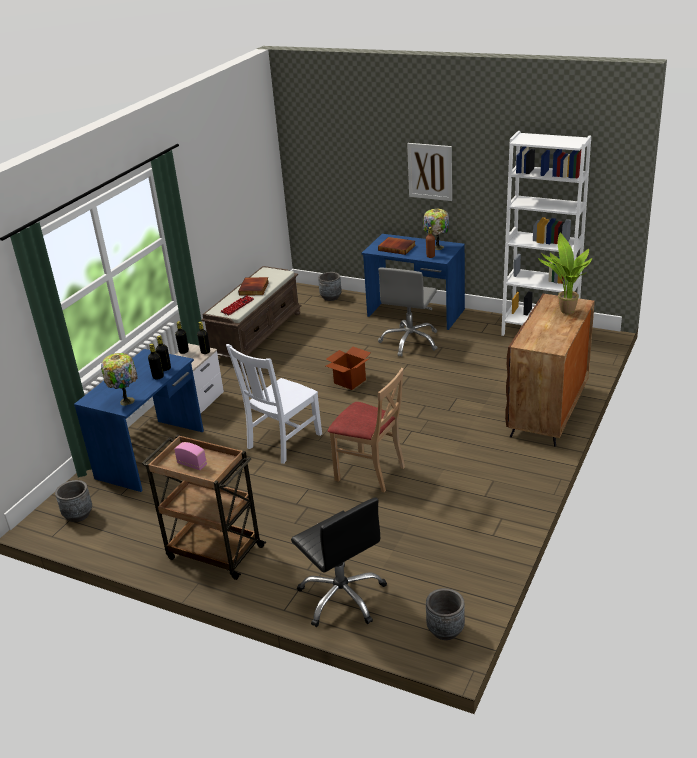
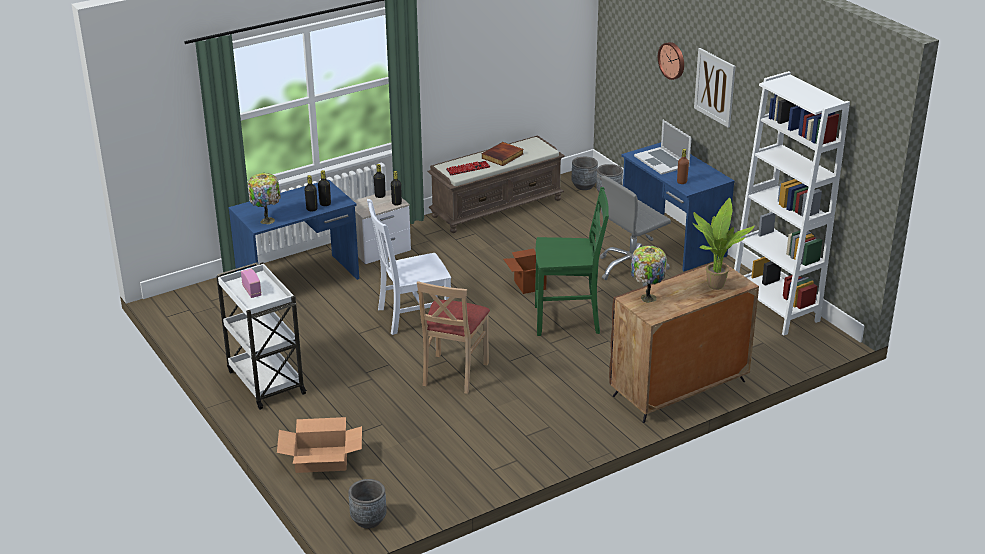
camera: 30 degrees right, 0 degrees up
(78, 515) = (199, 308): grey planter -> grey planter (584, 186)
(213, 552) = (265, 381): brown cart -> white cart
(342, 597) = (321, 459): black office chair -> cardboard box
(370, 472) = (454, 373): beige chair -> beige chair turned 45 degrees clockwise
(376, 163) = (672, 60): none -> wall clock
(397, 247) = (662, 161): book -> laptop
(410, 396) = (568, 321): none -> green chair
(436, 247) = (700, 175): table lamp -> table lamp (647, 297)

